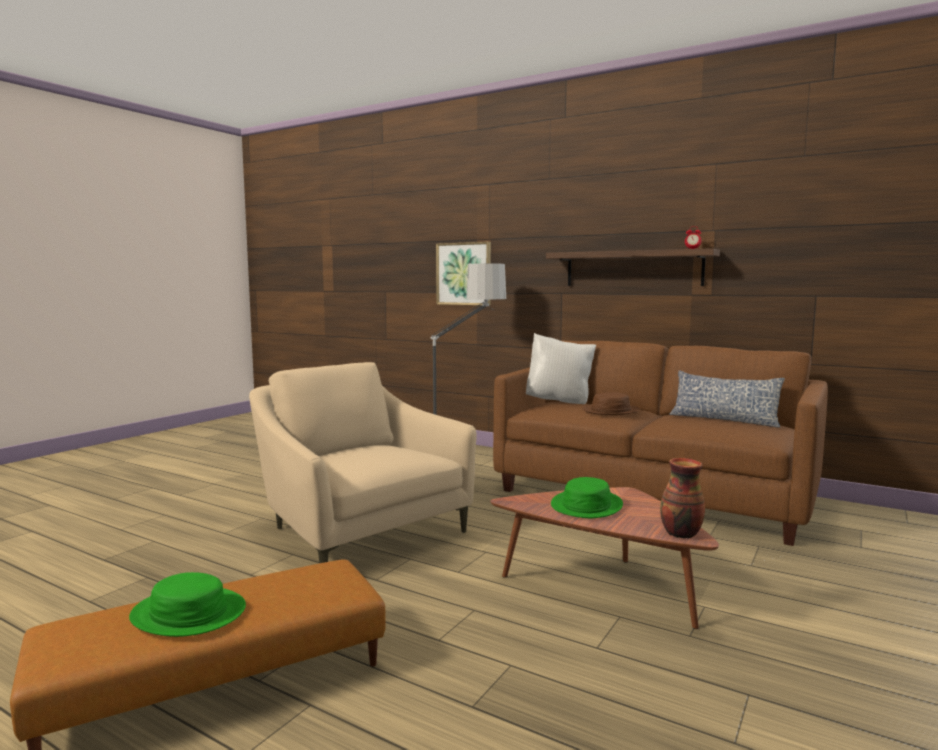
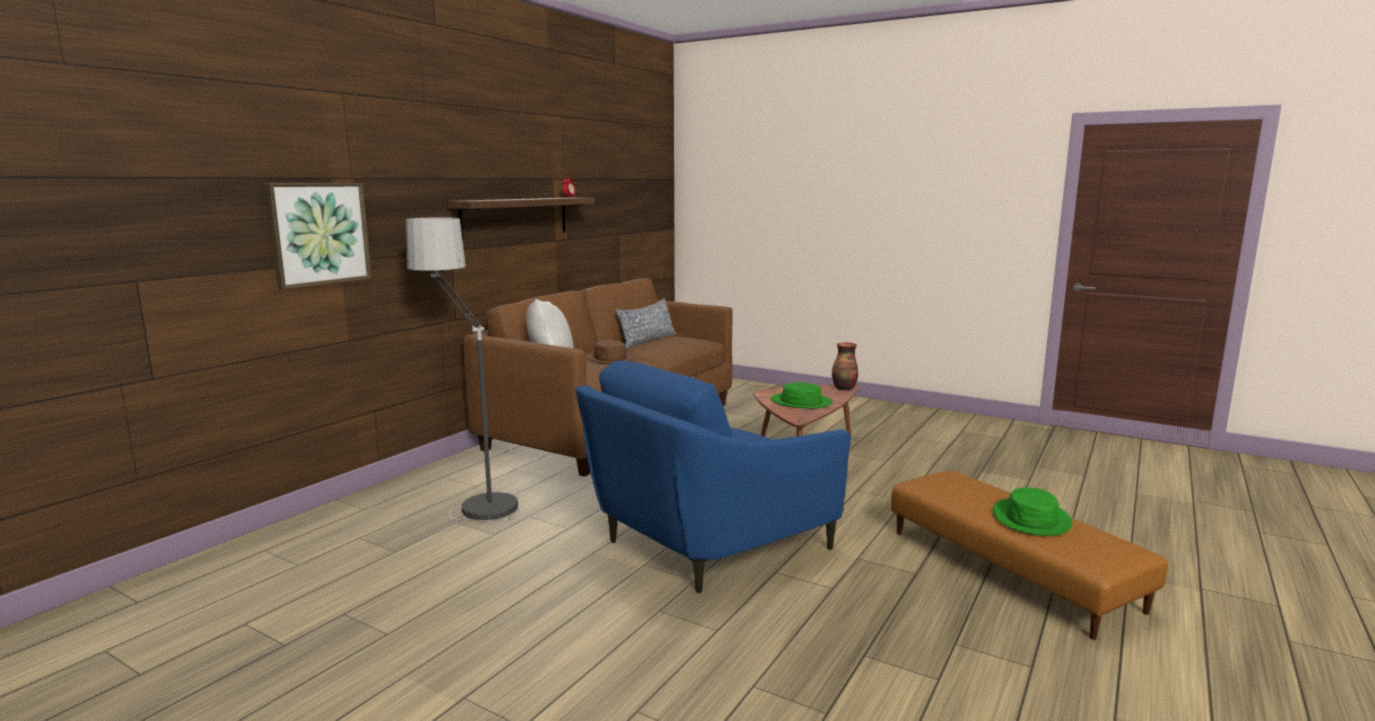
camera: 90 degrees left, 5 degrees up
(357, 531) = (705, 543): beige armchair -> blue armchair

